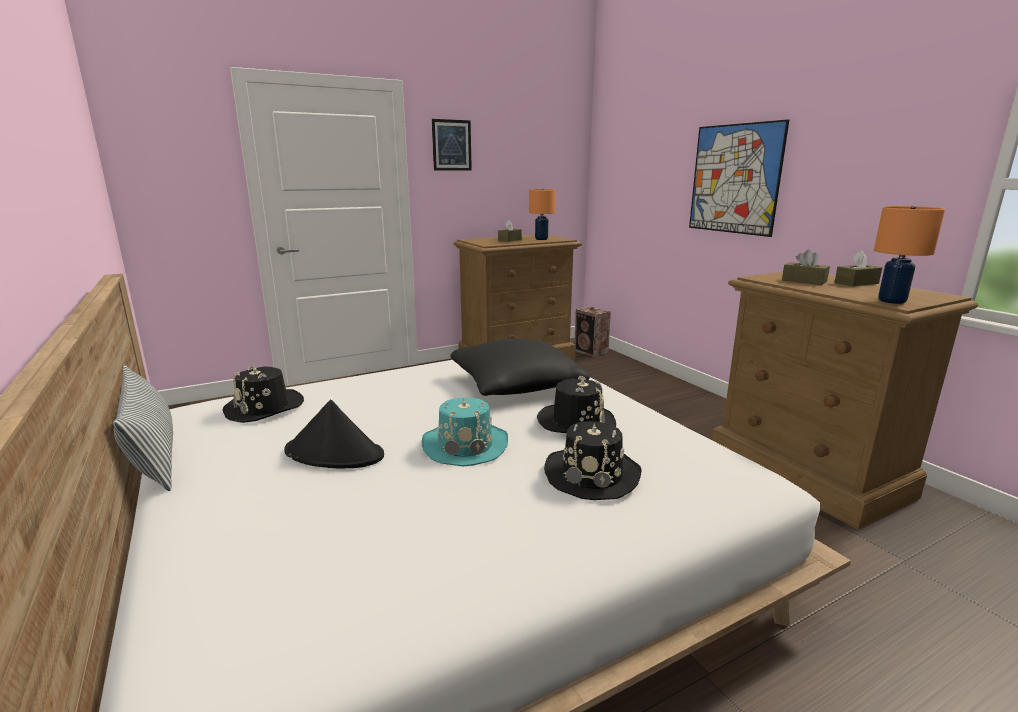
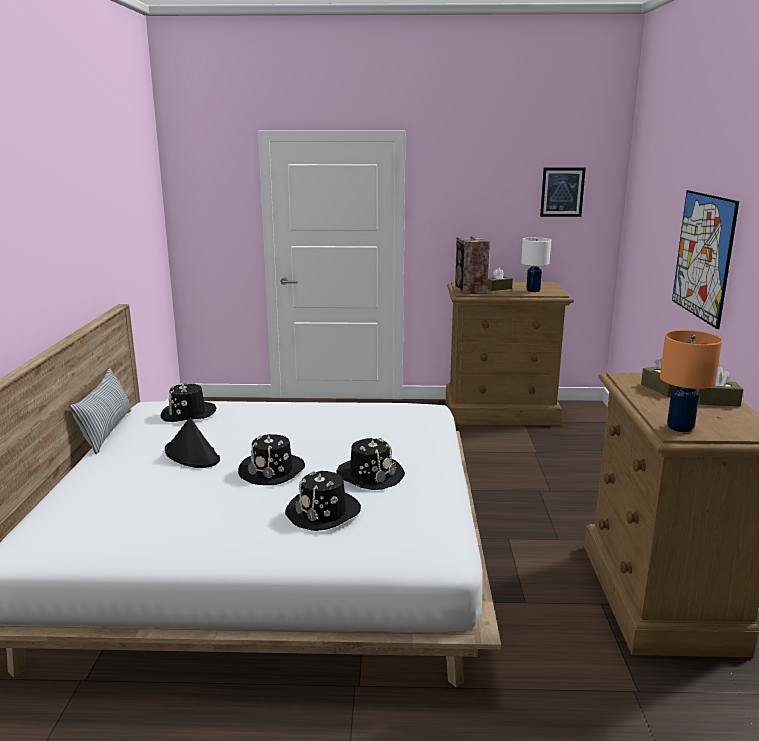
camera: 30 degrees right, 0 degrees up
(451, 145) = (452, 189): picture -> picture (562, 192)
(465, 445) = (272, 471): turquoise hat -> black hat
(515, 385) = (370, 435): black pillow -> none
(542, 239) = (533, 291): orange table lamp -> white table lamp
(591, 352) = (590, 420): speaker -> speaker (470, 290)

